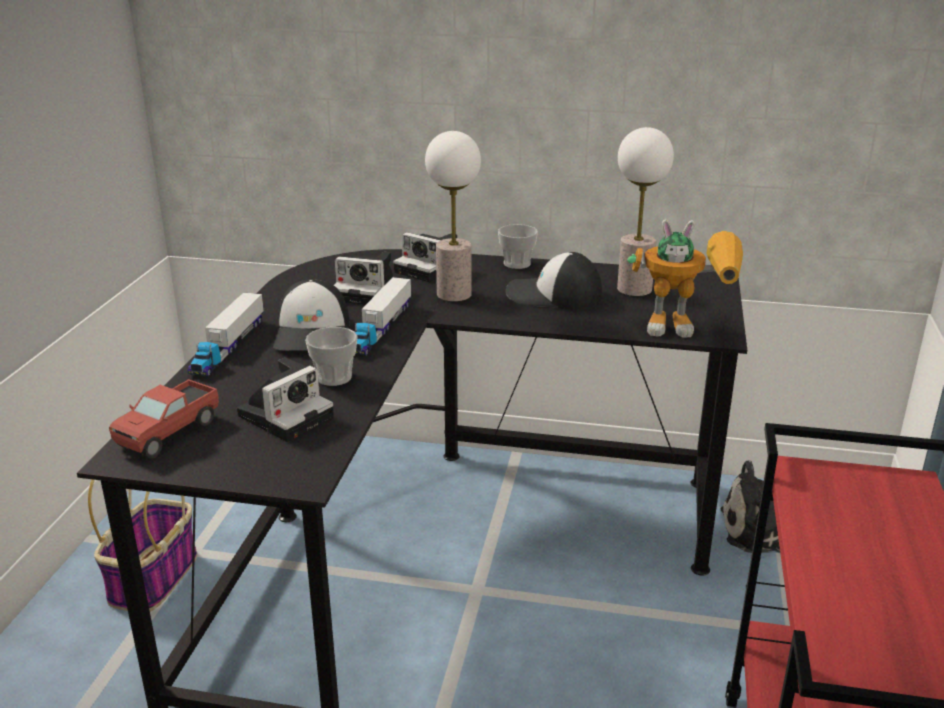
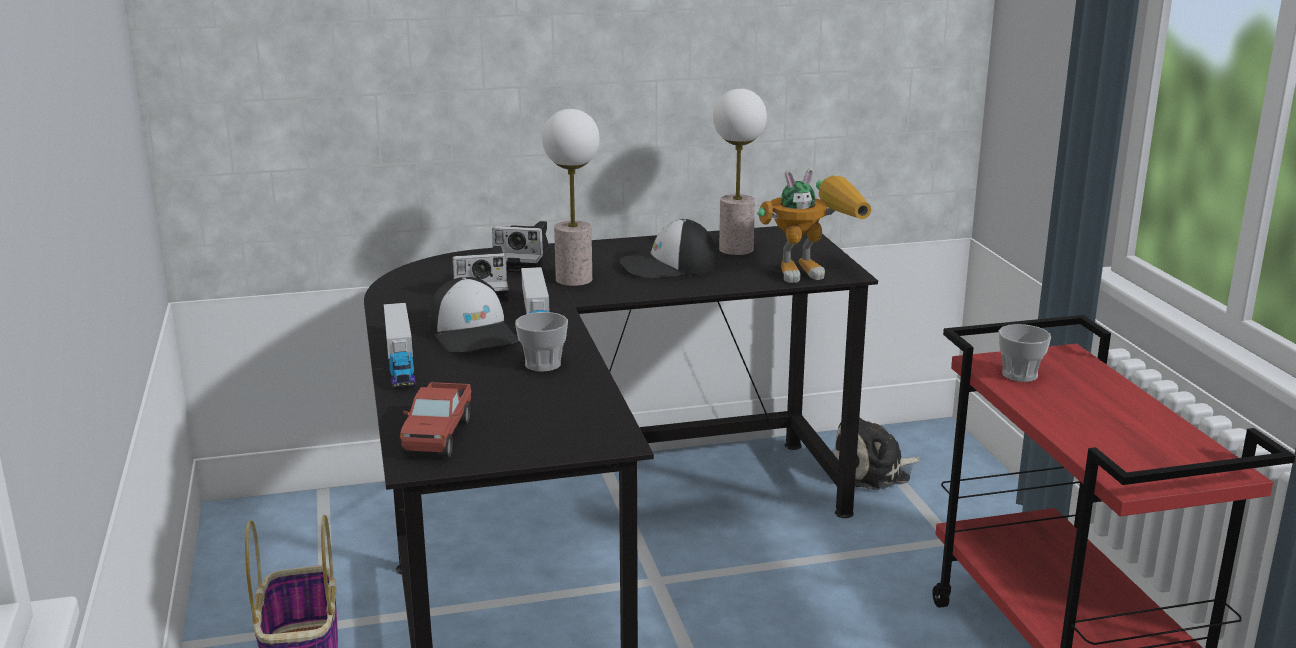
camera: 25 degrees left, 5 degrees down
(287, 415) = (536, 400): camera -> none
(517, 264) = (603, 245): cup -> cup (1019, 375)

